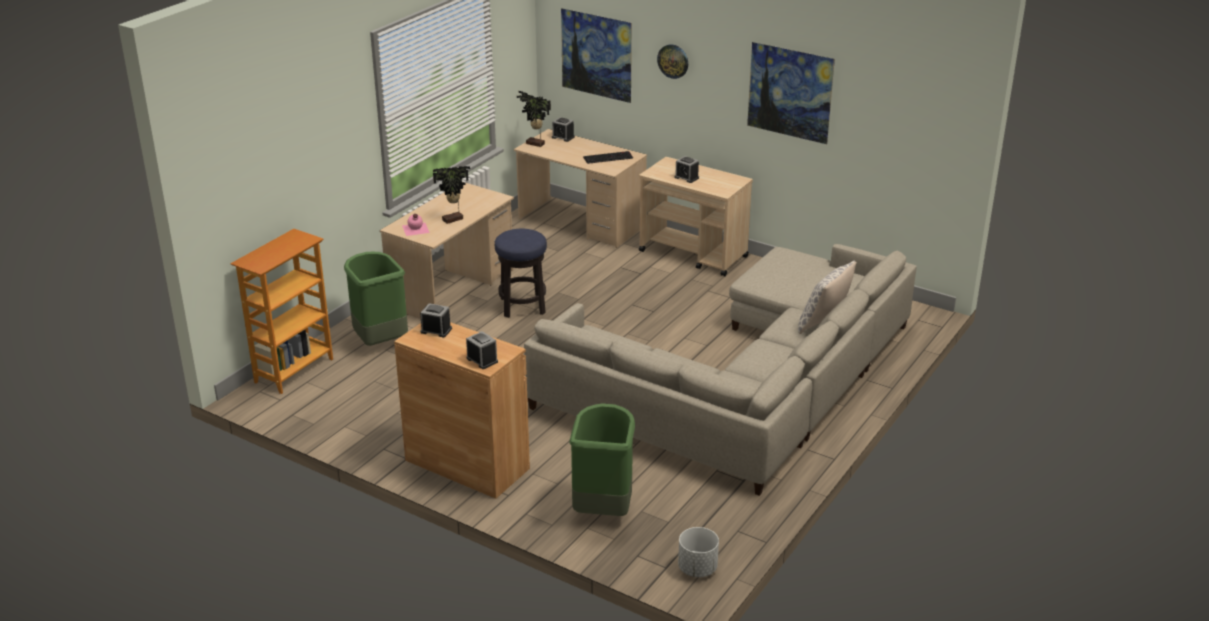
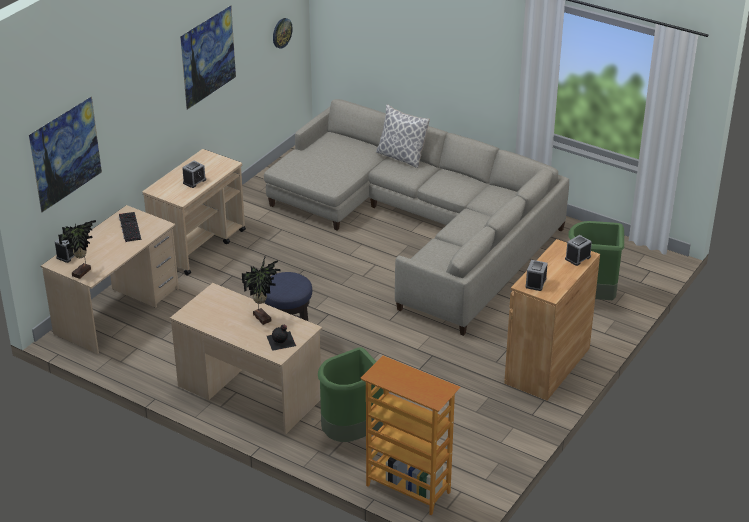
camera: 90 degrees left, 5 degrees up
(415, 229) = (281, 341): pink bottle -> black bottle
(673, 61) = (128, 102): wall clock -> wall clock (281, 33)
(697, 568) = (647, 258): white planter -> none

